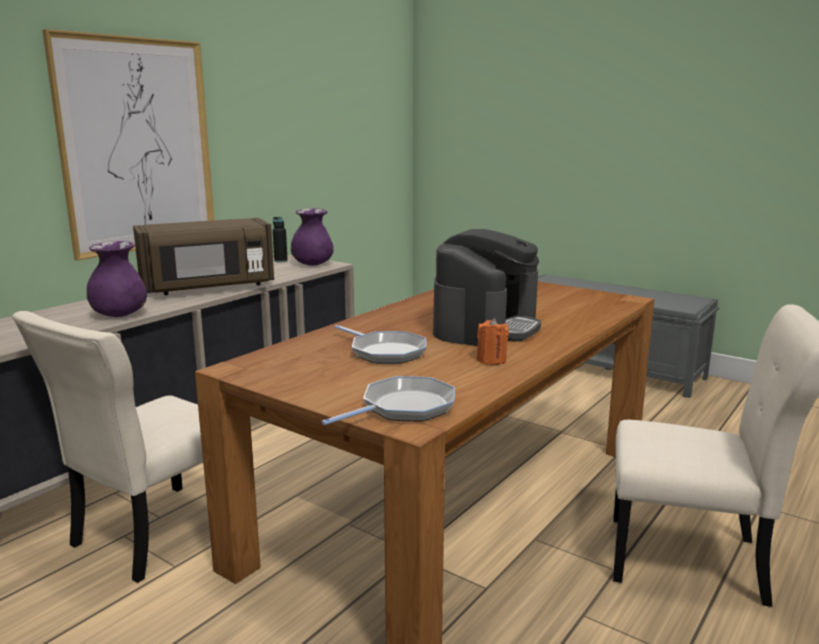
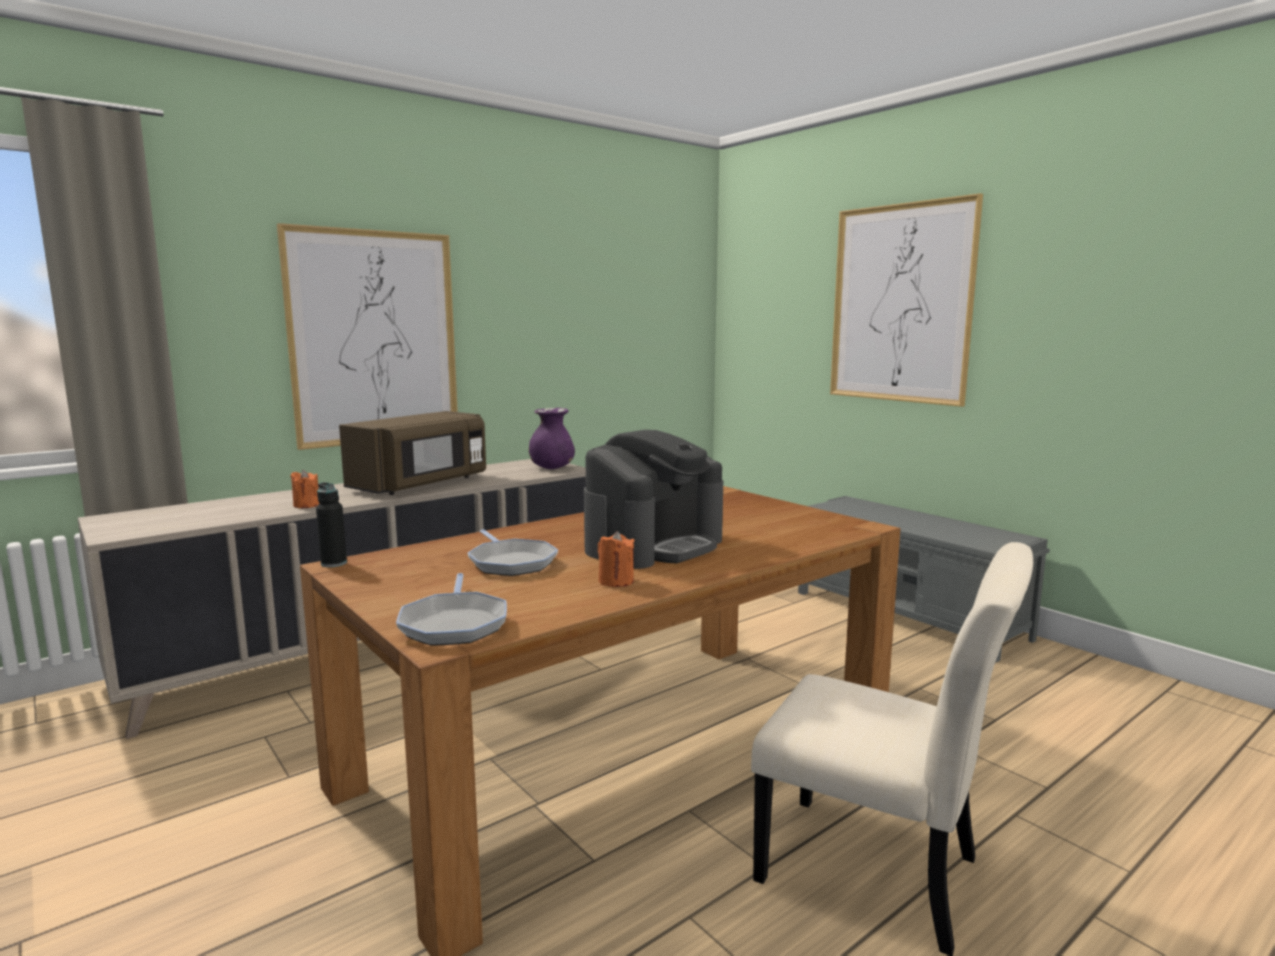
camera: 15 degrees right, 5 degrees down
(119, 315) = (306, 505): purple vase -> orange candle
(153, 533) = (292, 738): beige chair -> none
(208, 287) = (421, 484): brown microwave -> brown microwave turned 45 degrees counterclockwise
(280, 261) = (524, 463): black bottle -> black bottle (334, 563)
(404, 408) = (454, 624): frying pan -> frying pan turned 105 degrees clockwise
(592, 109) = (900, 304): none -> picture

